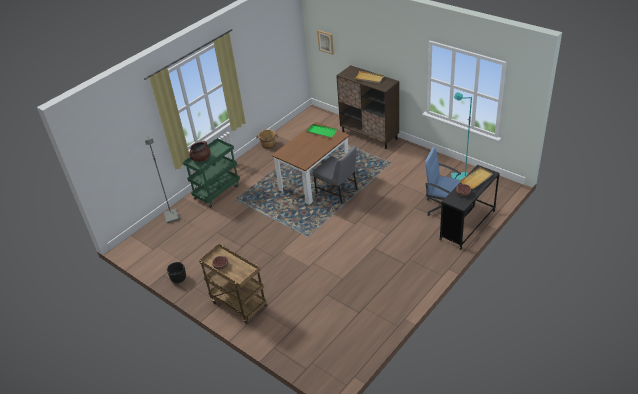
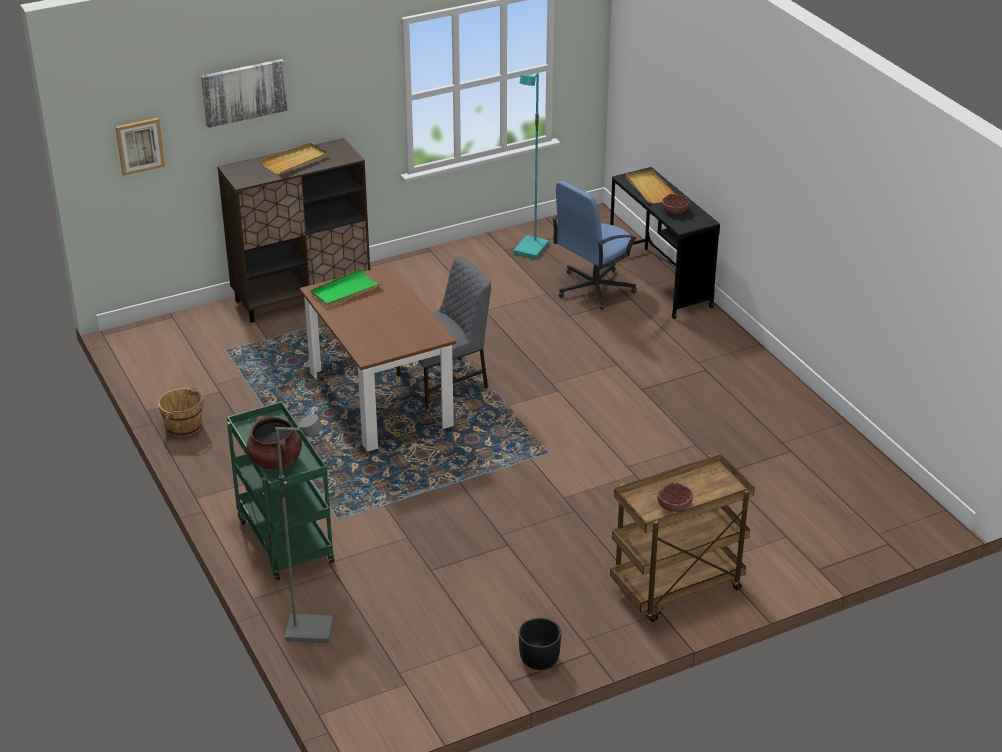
camera: 70 degrees left, 5 degrees down
(362, 40) = (244, 92): none -> picture

